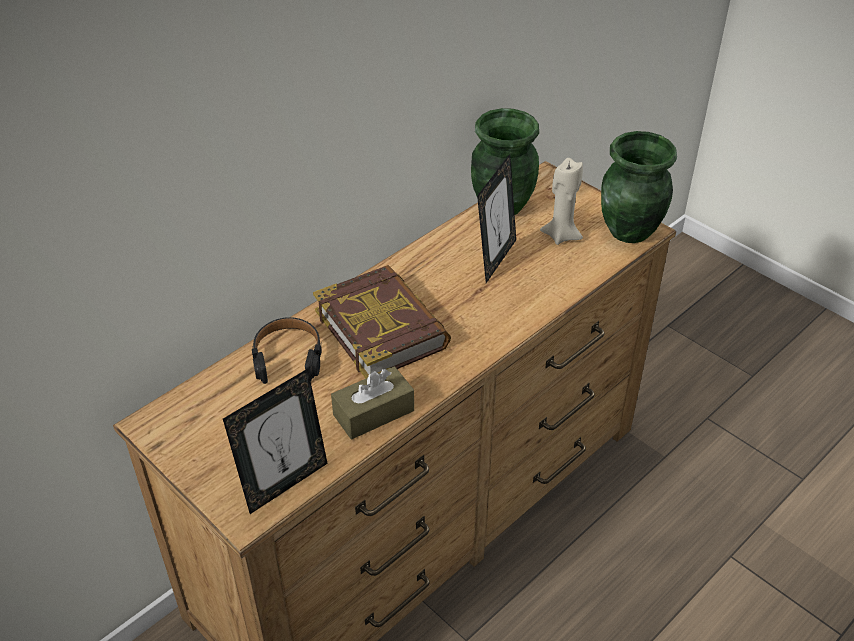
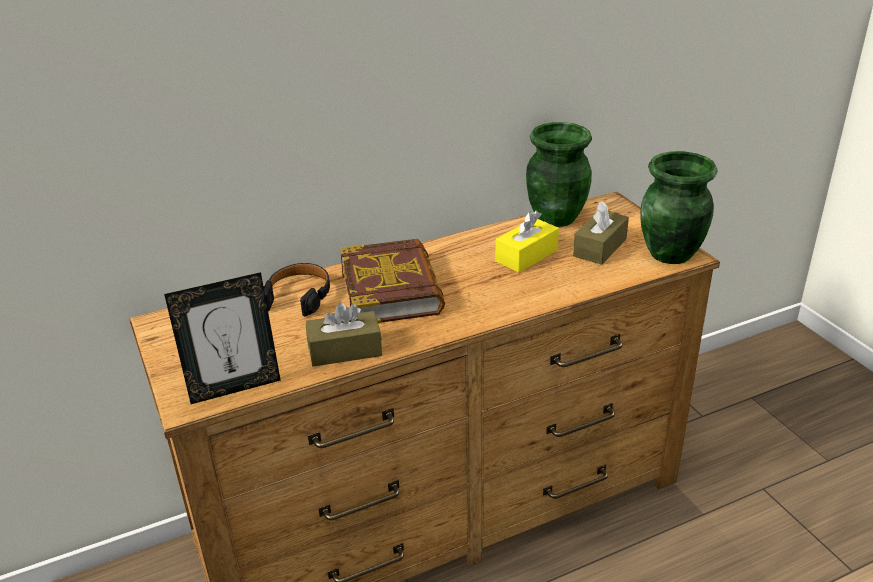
camera: 20 degrees right, 10 degrees down
(495, 259) = (526, 255): picture frame -> yellow tissue box
(561, 235) = (600, 247): beige candle -> brown tissue box

